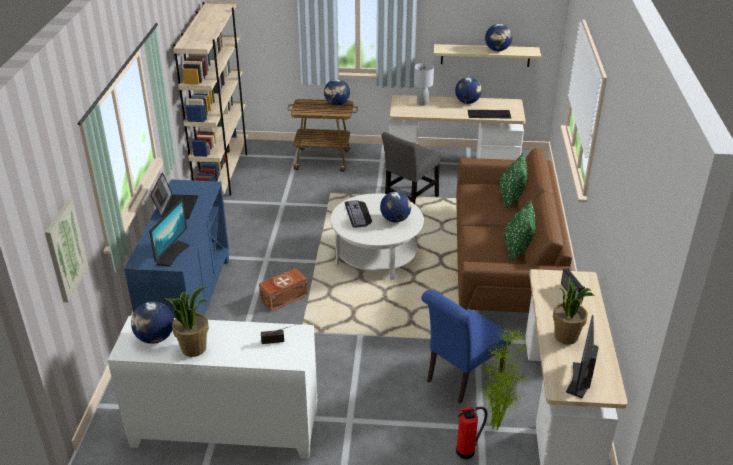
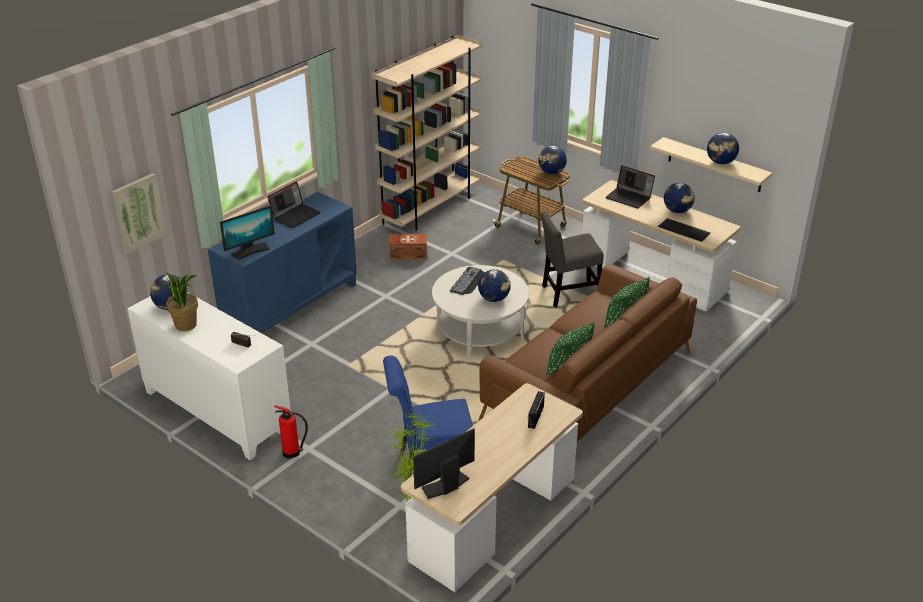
camera: 35 degrees right, 0 degrees up
(283, 297) = (364, 333): brown storage box -> brown storage box (407, 254)
(422, 103) = (629, 197): grey table lamp -> laptop
(467, 451) = (368, 516): fire extinguisher -> fire extinguisher (293, 453)
(566, 336) = (481, 449): potted plant -> none

